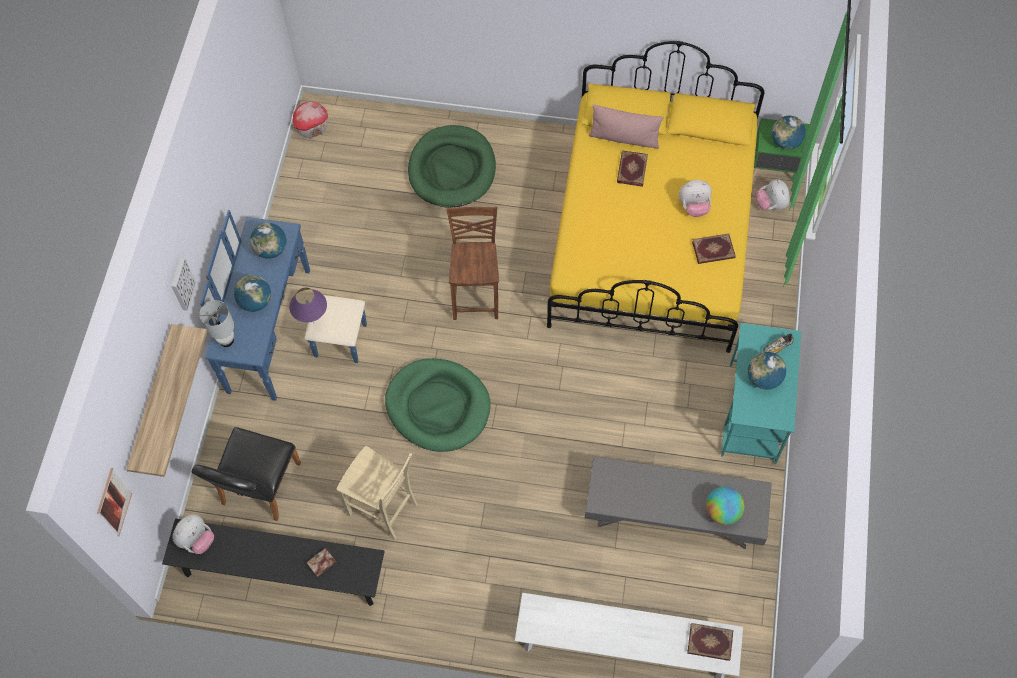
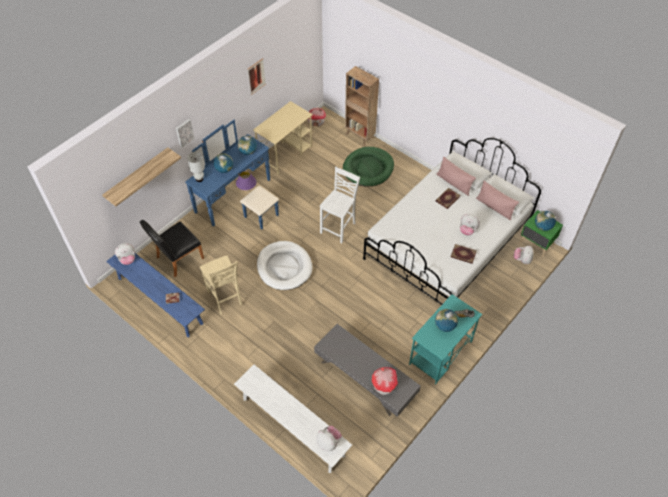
camera: 30 degrees right, 10 degrees down
(114, 502) = (86, 204): picture -> picture (256, 76)
(282, 573) = (160, 300): black bench -> blue bench
(302, 210) = (285, 153): none -> beige desk
(400, 118) = (360, 136): none -> brown bookcase
(438, 406) = (284, 267): green dog bed -> white dog bed
(476, 295) = (339, 228): brown chair -> white chair
(652, 235) = (447, 244): yellow bed -> white bed
(707, 148) = (494, 207): none -> pink pillow
(709, 643) = (329, 442): book -> plush toy
(722, 511) = (384, 385): globe -> toy house

